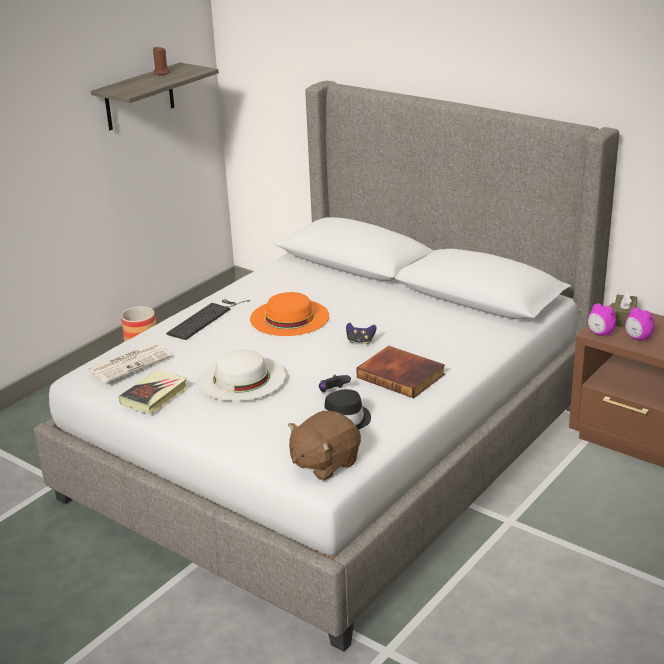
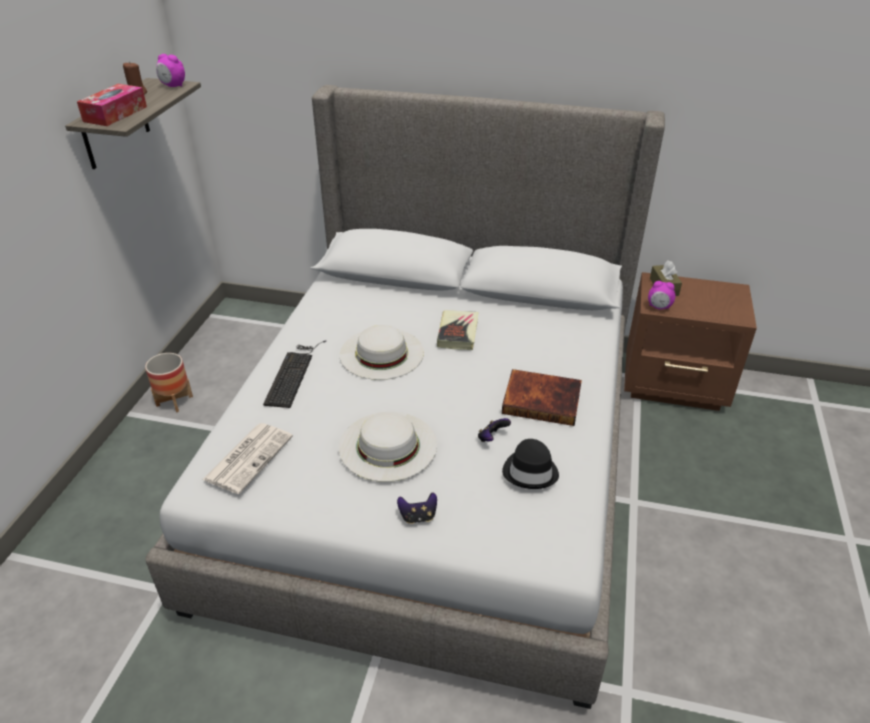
camera: 25 degrees left, 10 degrees up
(132, 86) = (115, 114): none -> tissue box
(154, 396) = (306, 496): book -> book (458, 333)
(289, 317) = (381, 353): orange hat -> white hat
(324, 463) = (551, 537): brown plush toy -> none
(360, 341) = (472, 367): game controller -> game controller (418, 516)
(638, 338) = (691, 306): alarm clock -> alarm clock (173, 86)

